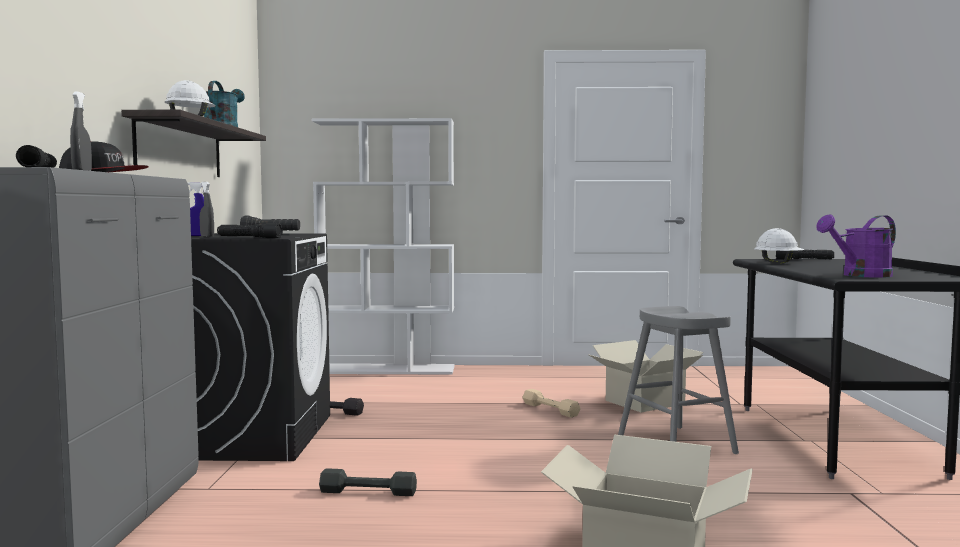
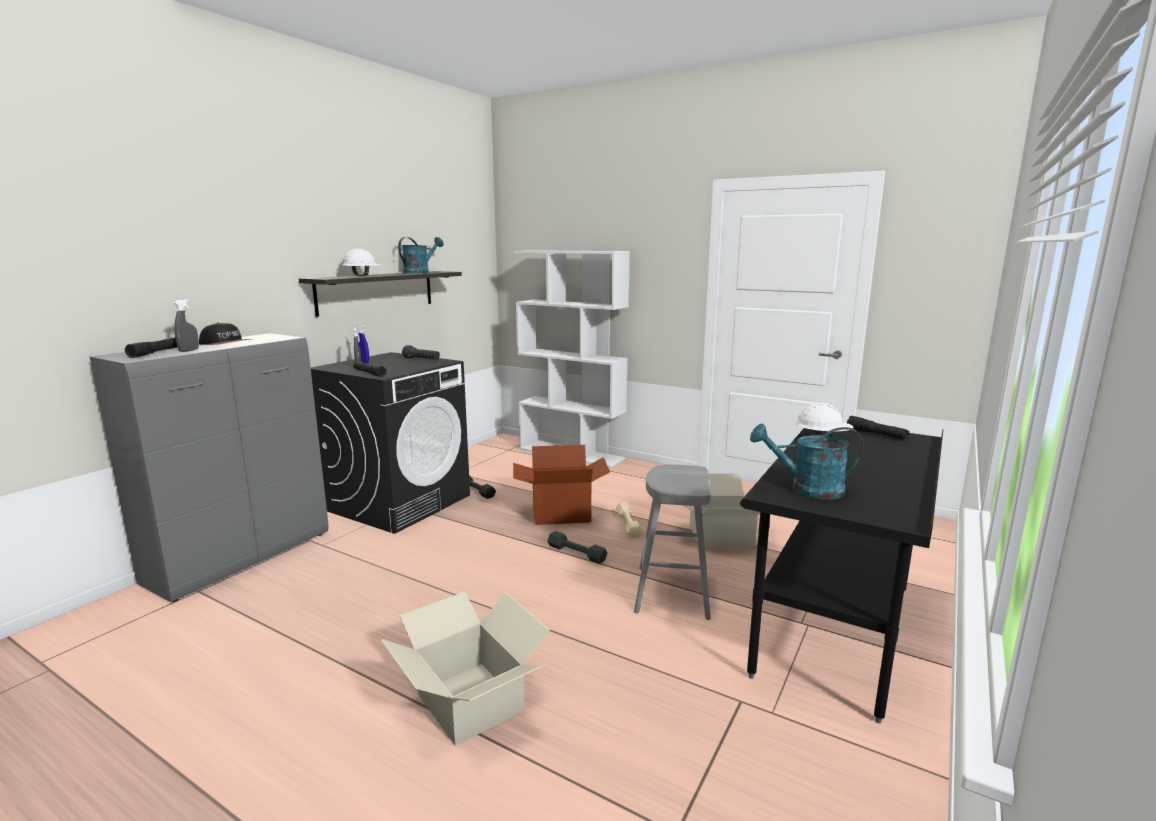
camera: 30 degrees right, 10 degrees up
(368, 492) = (395, 575): grey dumbbell -> grey dumbbell (577, 553)
(467, 413) = (561, 514): none -> cardboard box
(860, 275) = (807, 489): purple watering can -> turquoise watering can

